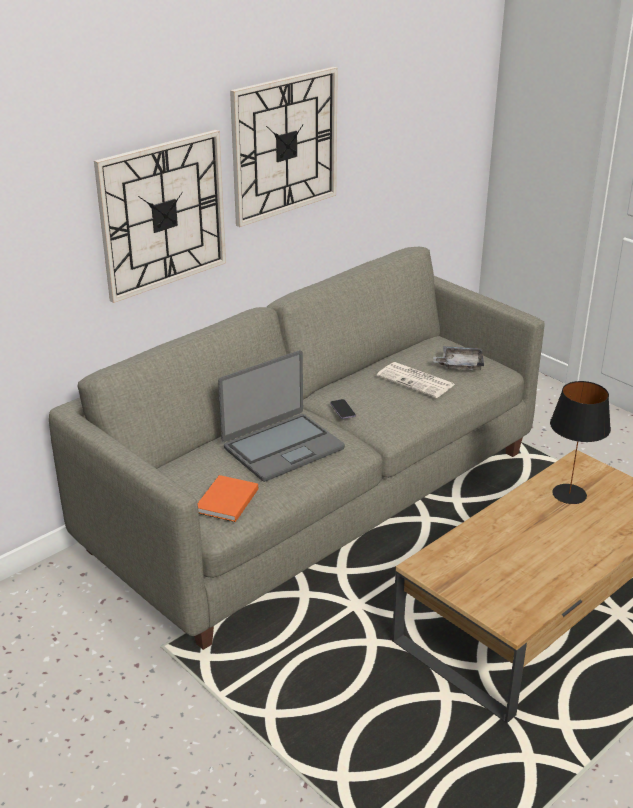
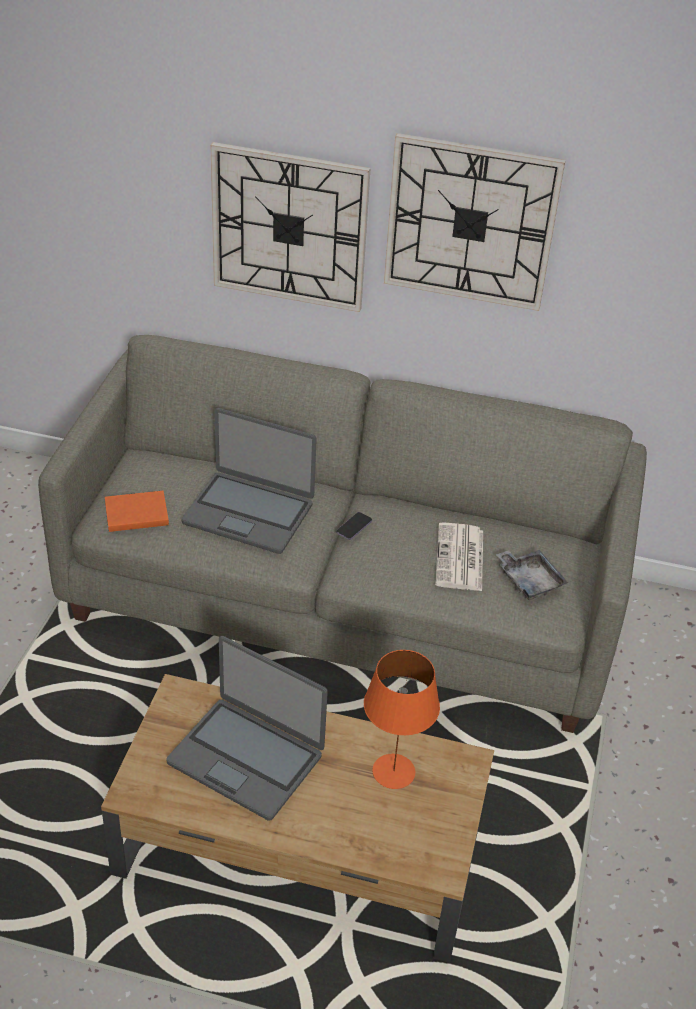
camera: 55 degrees right, 10 degrees up
(514, 554) = (246, 758): none -> laptop
(570, 494) = (393, 772): black table lamp -> orange table lamp

